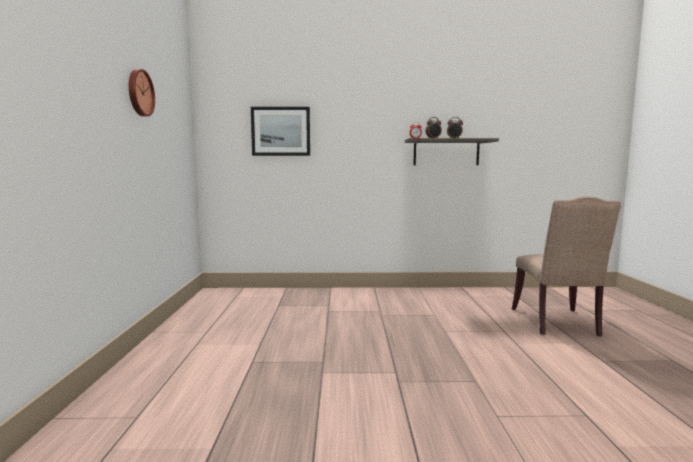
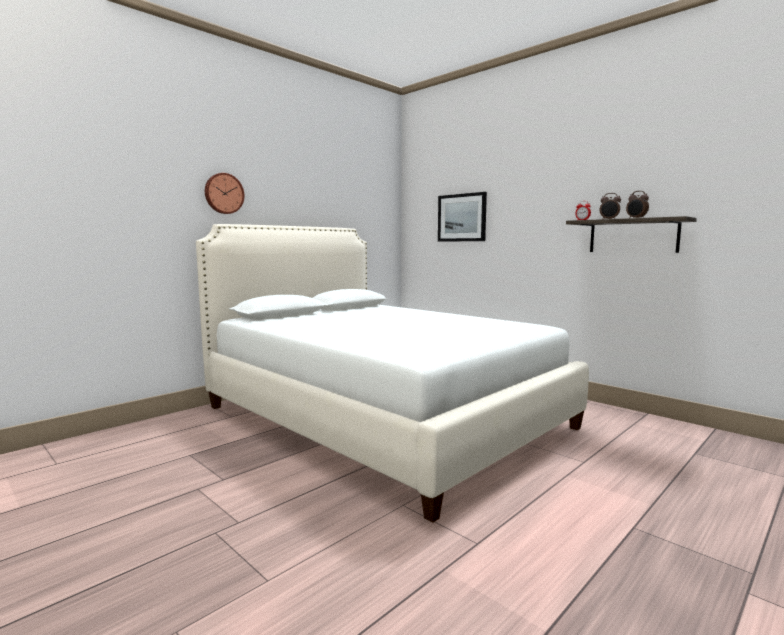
camera: 45 degrees right, 0 degrees up
(139, 93) = (318, 197): wall clock -> wall clock (223, 193)
(314, 348) = (383, 416): none -> white bed
(557, 323) = (681, 480): beige chair -> none

